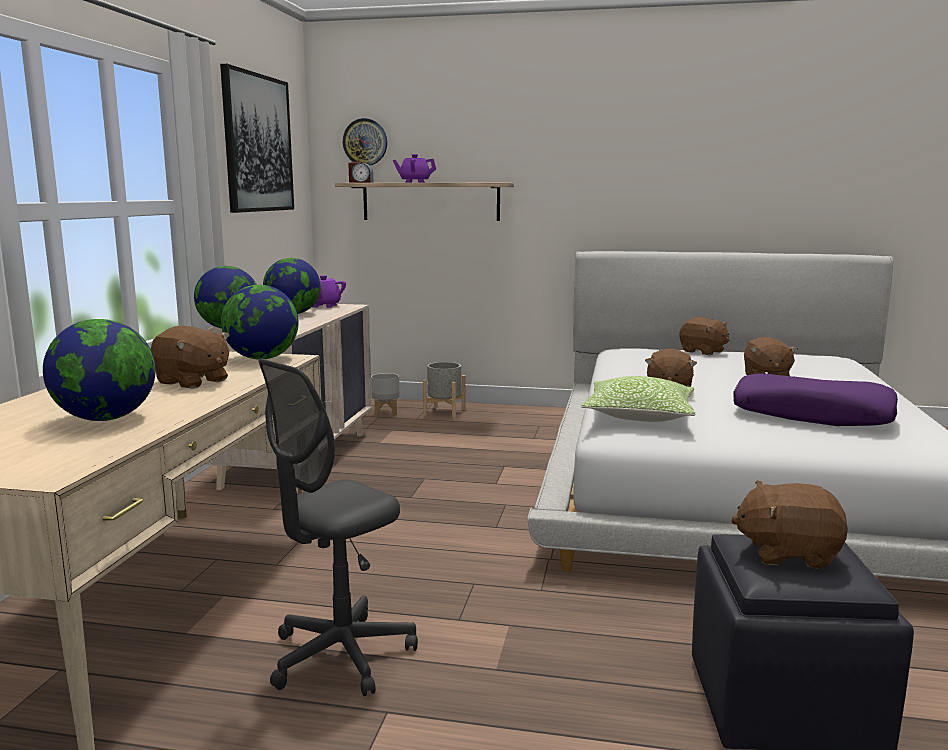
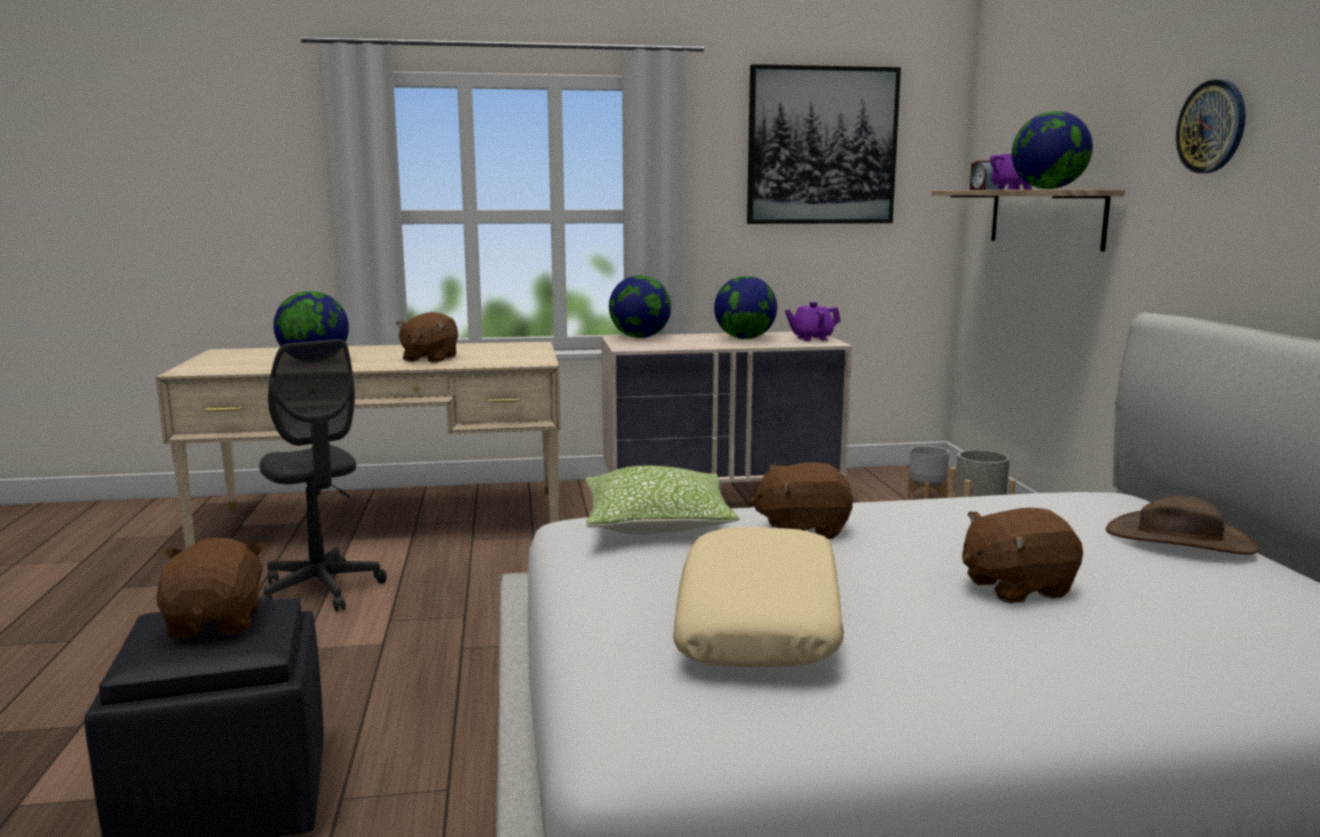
camera: 70 degrees right, 0 degrees up
(262, 358) = (528, 358): globe -> globe (1048, 189)
(341, 656) = (320, 590): grey office chair -> grey office chair turned 150 degrees counterclockwise
(365, 142) = (1003, 133): wall clock -> wall clock (1212, 127)
(703, 351) = (1180, 539): brown plush toy -> brown hat
(812, 415) = (761, 621): purple pillow -> beige pillow

